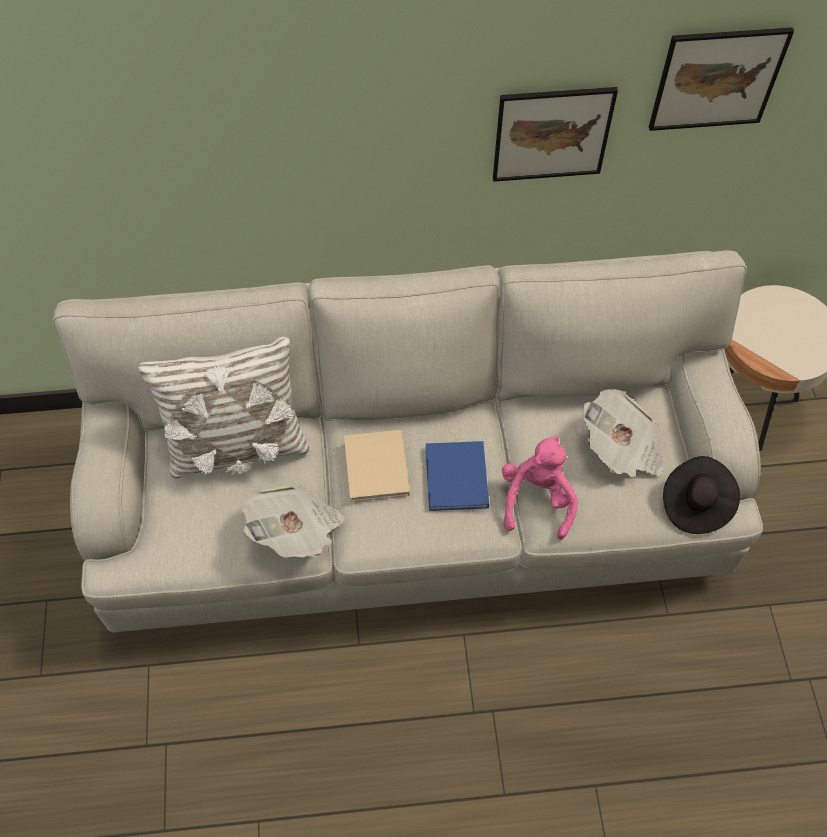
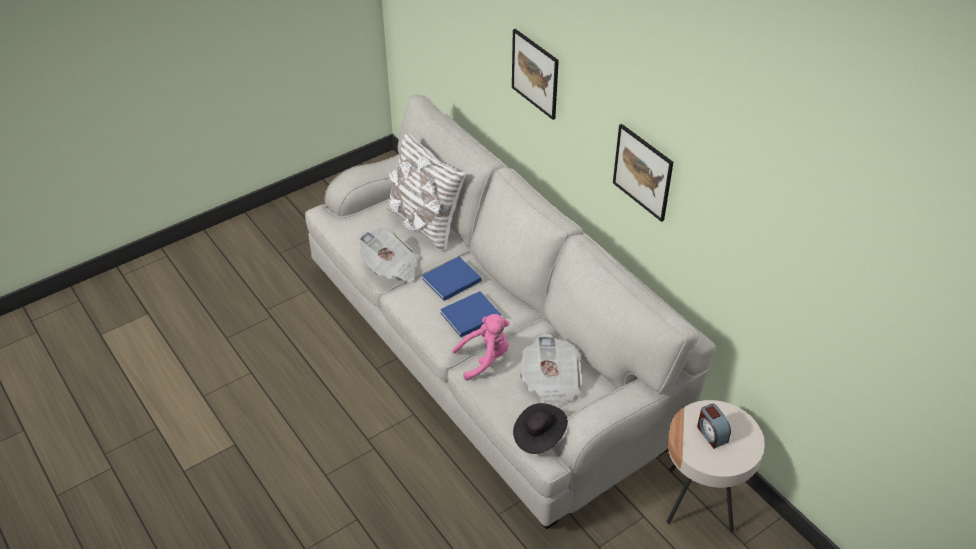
camera: 60 degrees right, 15 degrees down
(376, 469) = (450, 281): beige book -> blue book
(717, 79) = (722, 197): picture -> picture (535, 73)
(777, 333) = (711, 434): none -> alarm clock

